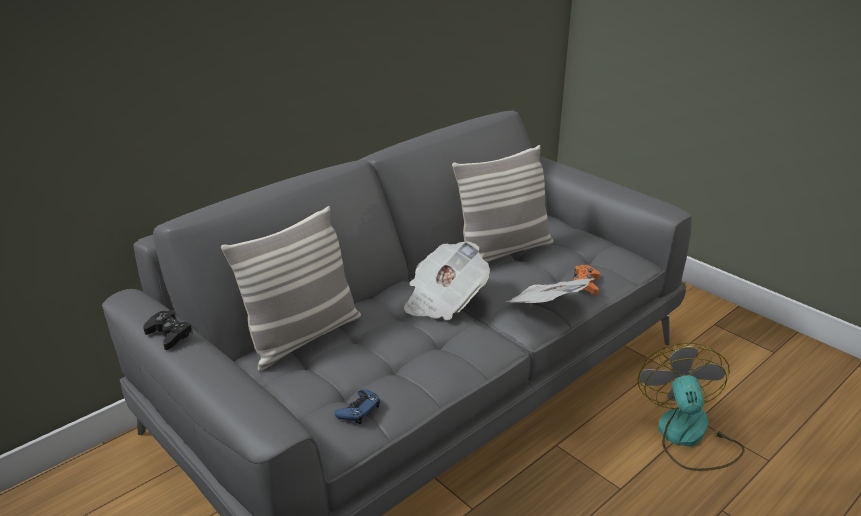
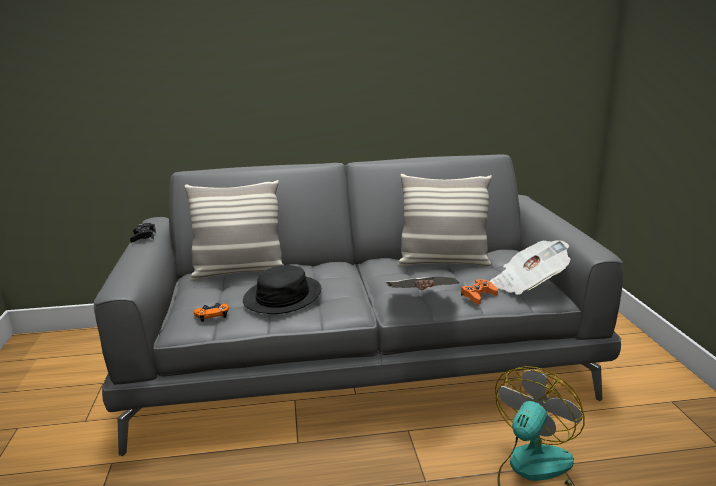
camera: 35 degrees right, 10 degrees down
(358, 410) = (212, 315): blue game controller -> orange game controller
(404, 353) = (282, 296): none -> black hat
(444, 300) = (353, 277): newspaper -> newspaper (527, 285)

